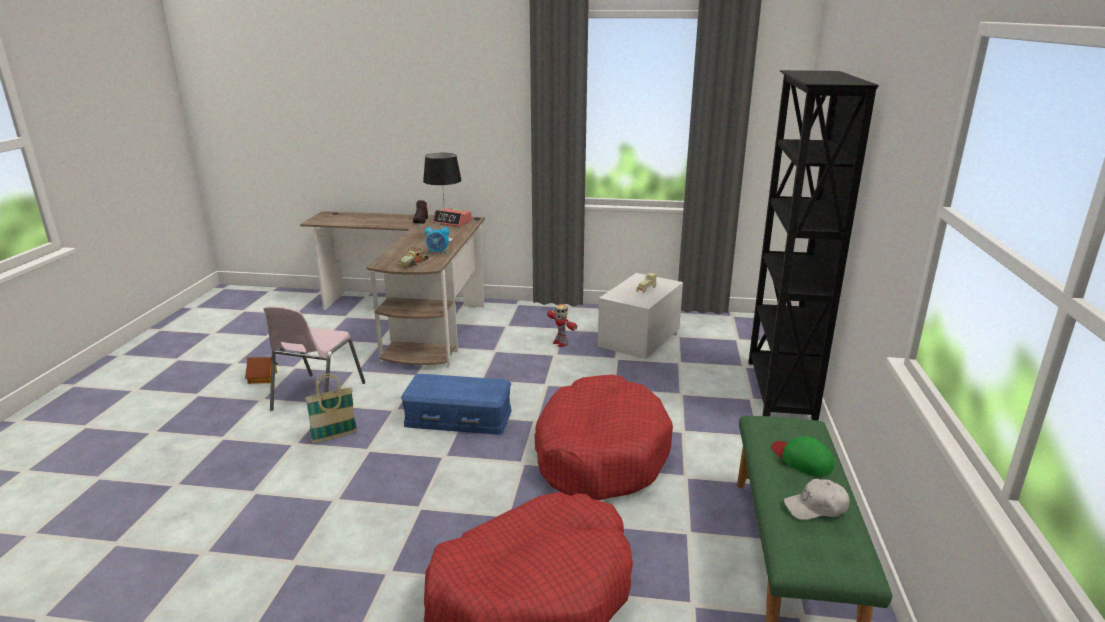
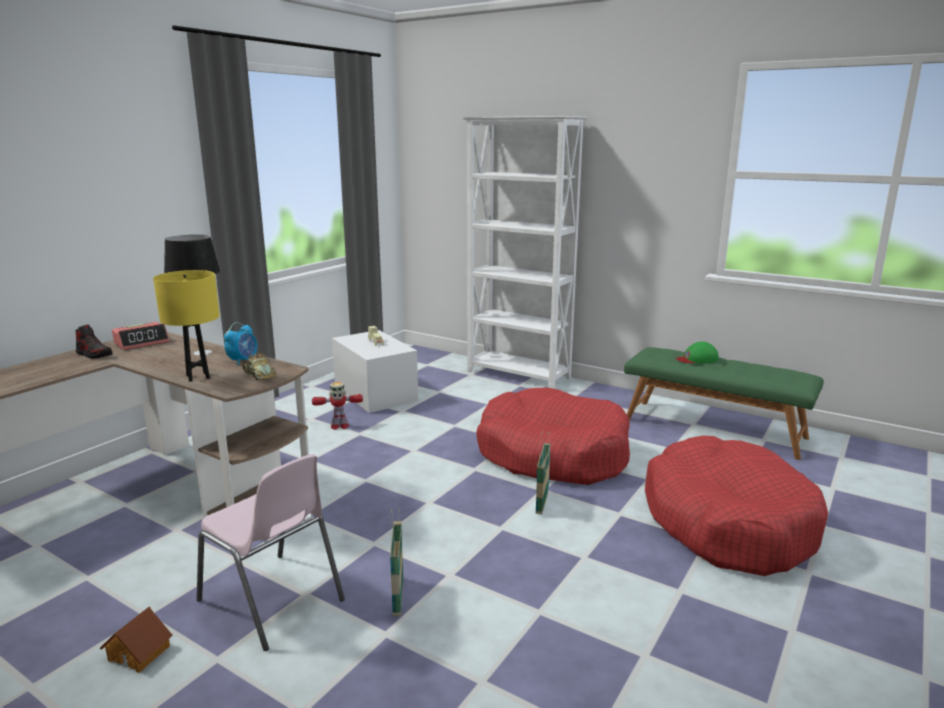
camera: 65 degrees left, 5 degrees down
(399, 251) = (198, 377): none -> yellow table lamp
(459, 417) = (431, 506): blue storage box -> none
(498, 467) = (542, 503): none -> basket
(779, 392) = (518, 375): black bookcase -> white bookcase
(816, 508) = (751, 369): white cap -> none

